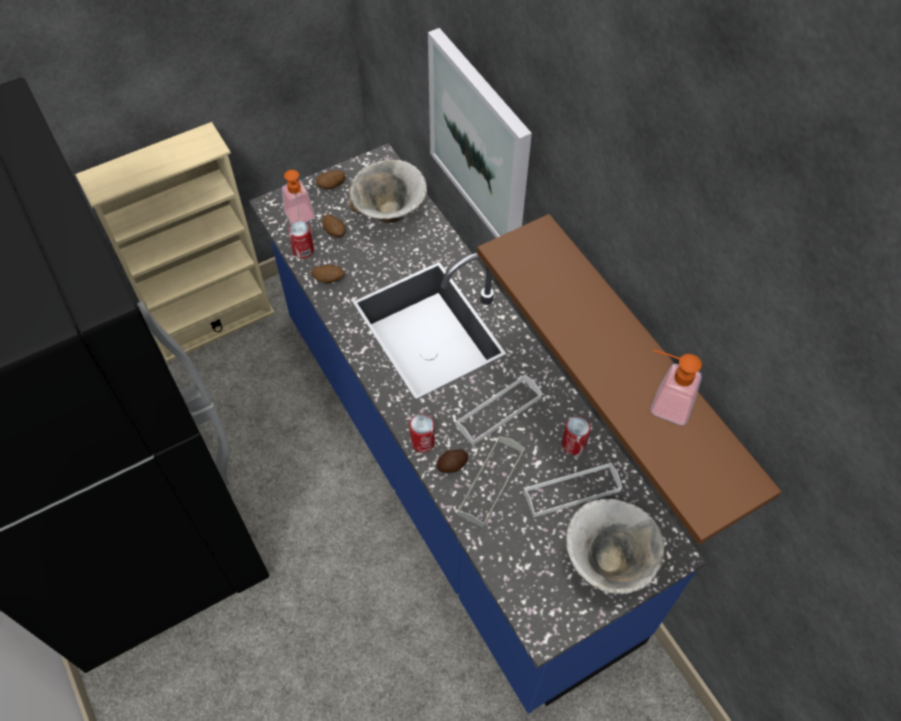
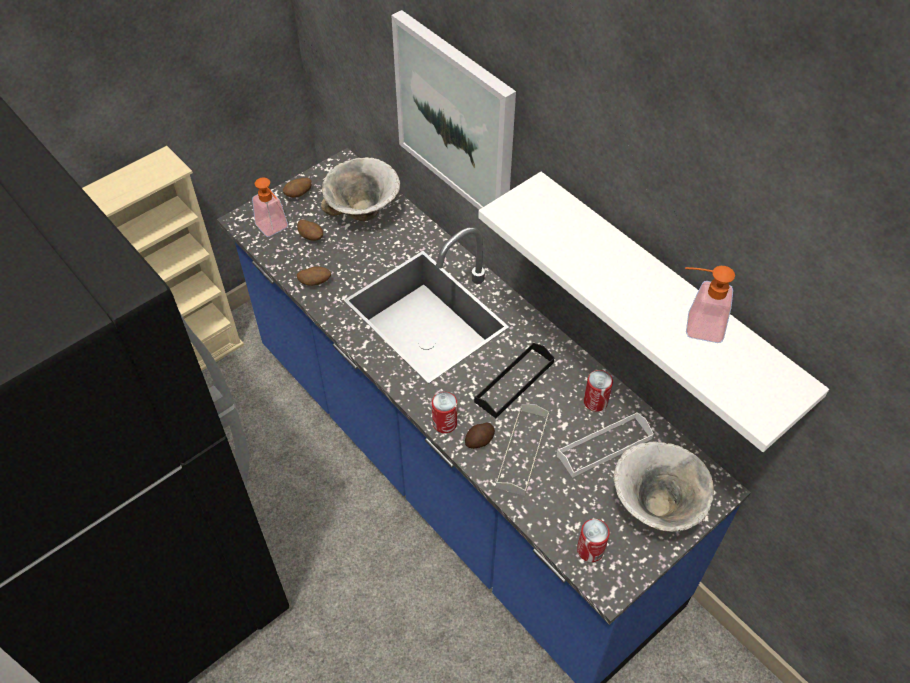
camera: 10 degrees left, 5 degrees down
(303, 250) = (283, 258): can -> can (590, 550)
(498, 411) = (514, 382): white tray -> black tray
(646, 363) = (664, 298): brown shelf -> white shelf

